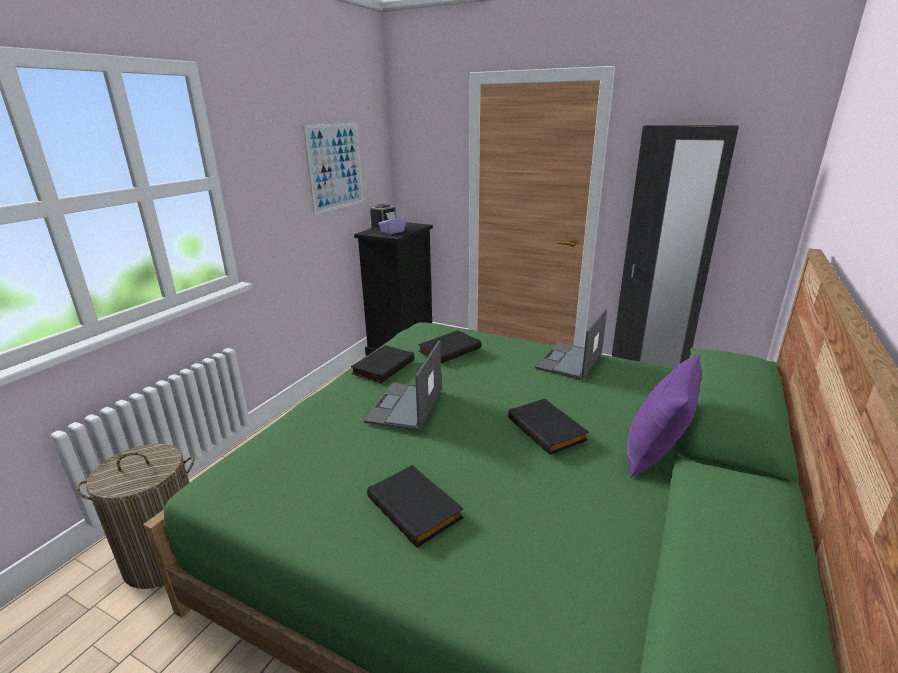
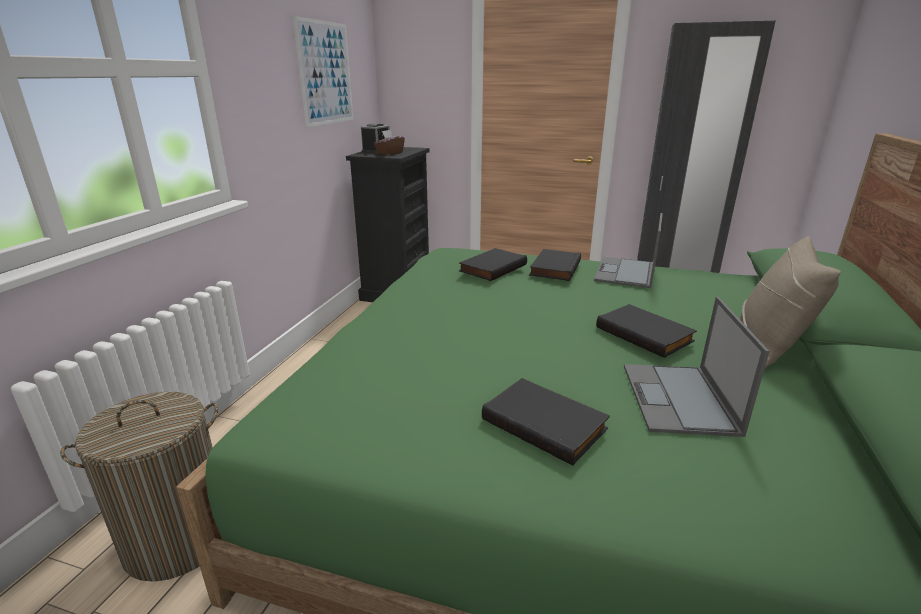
camera: 10 degrees left, 0 degrees up
(382, 366) = (423, 288): black book -> black book (554, 268)
(392, 232) = (389, 153): purple tissue box -> brown tissue box
(405, 406) = (472, 324): laptop -> laptop (679, 399)
(655, 452) = (768, 347): purple pillow -> beige pillow

